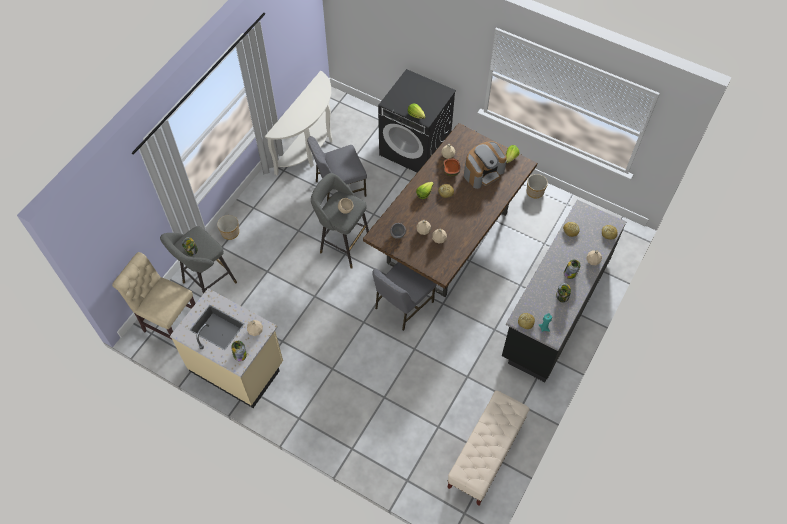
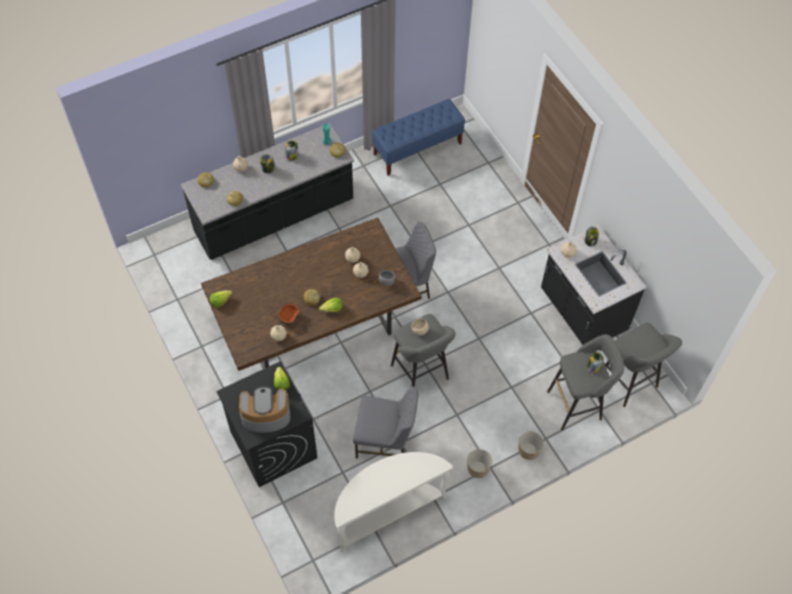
camera: 150 degrees left, 0 degrees up
(170, 323) = (630, 383): beige chair -> grey stool
(237, 366) = (582, 311): beige counter -> black counter
(483, 172) = (259, 300): coffee machine -> coffee machine (265, 415)
(485, 455) = (417, 149): beige bench -> blue bench
(534, 191) = (195, 328): planter -> planter (478, 469)

